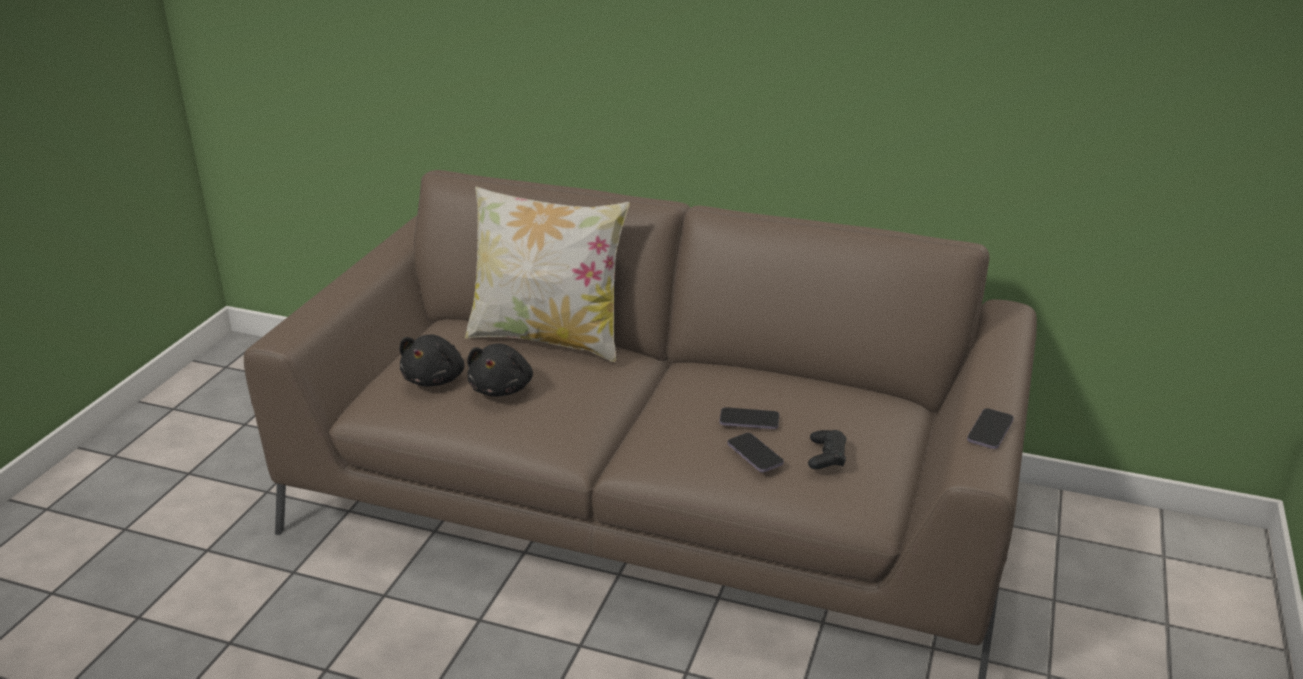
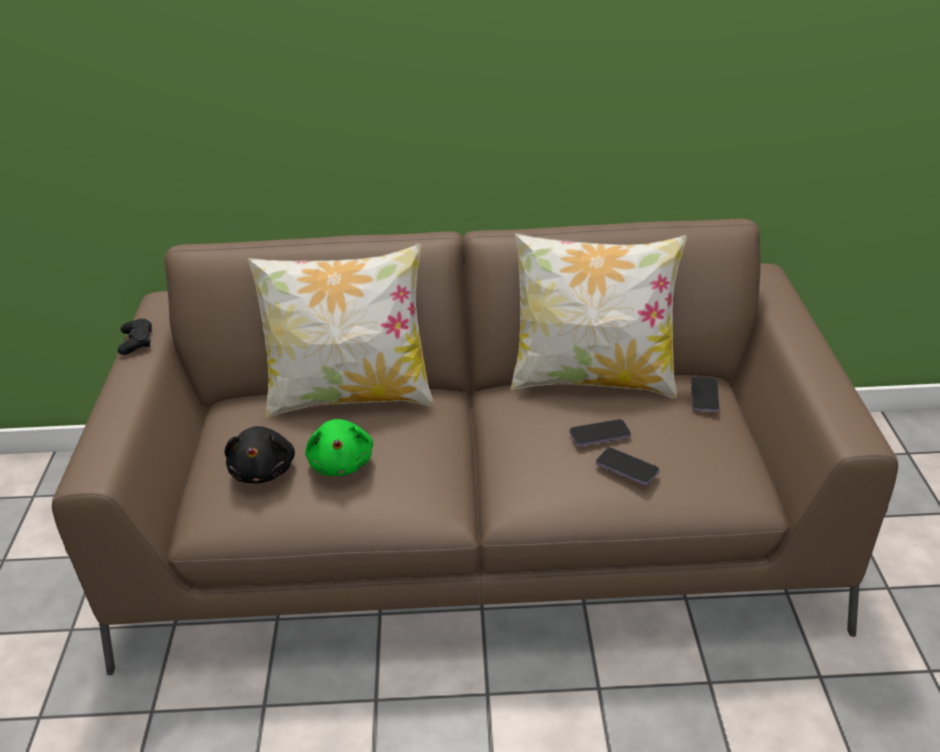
camera: 20 degrees left, 5 degrees up
(502, 388) = (341, 463): black plush toy -> green plush toy
(782, 374) = (593, 379): none -> pillow
(826, 456) = (689, 451): black game controller -> black game controller (136, 342)
(990, 431) = (837, 394): phone -> phone (704, 396)

